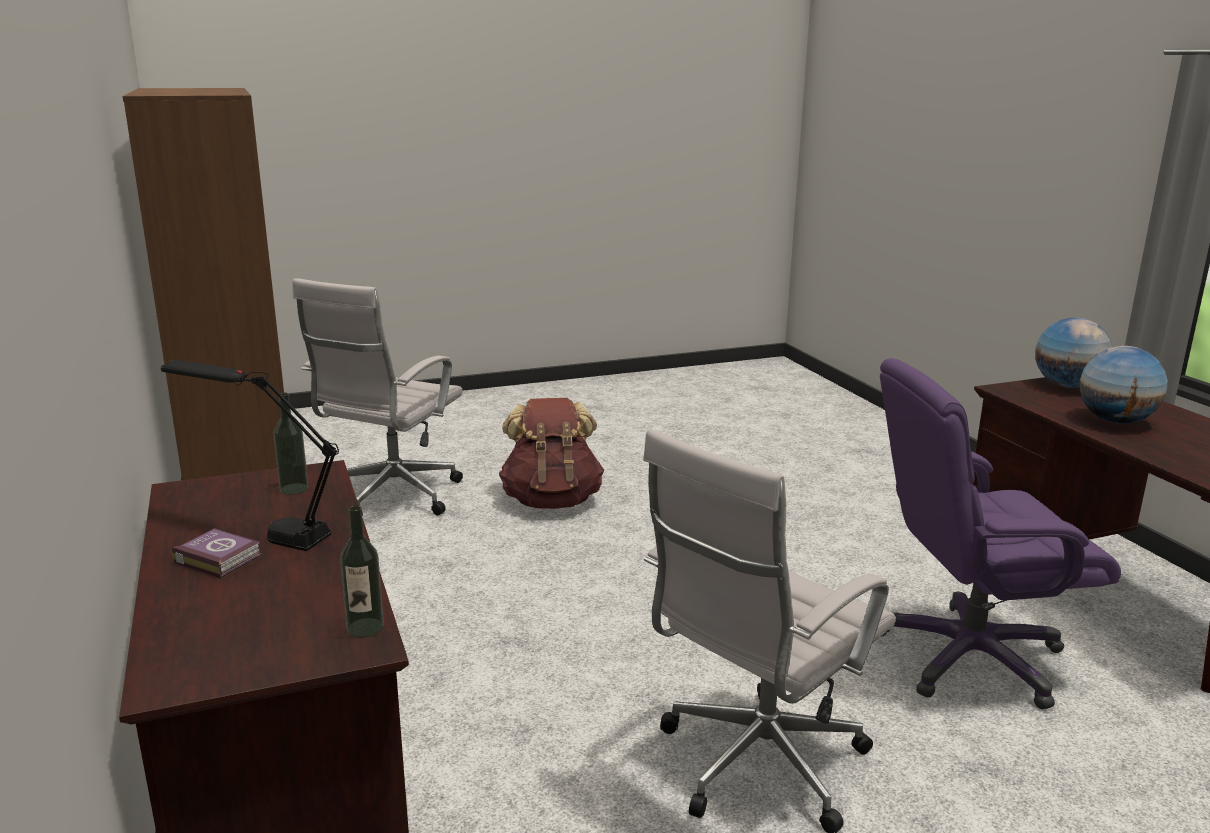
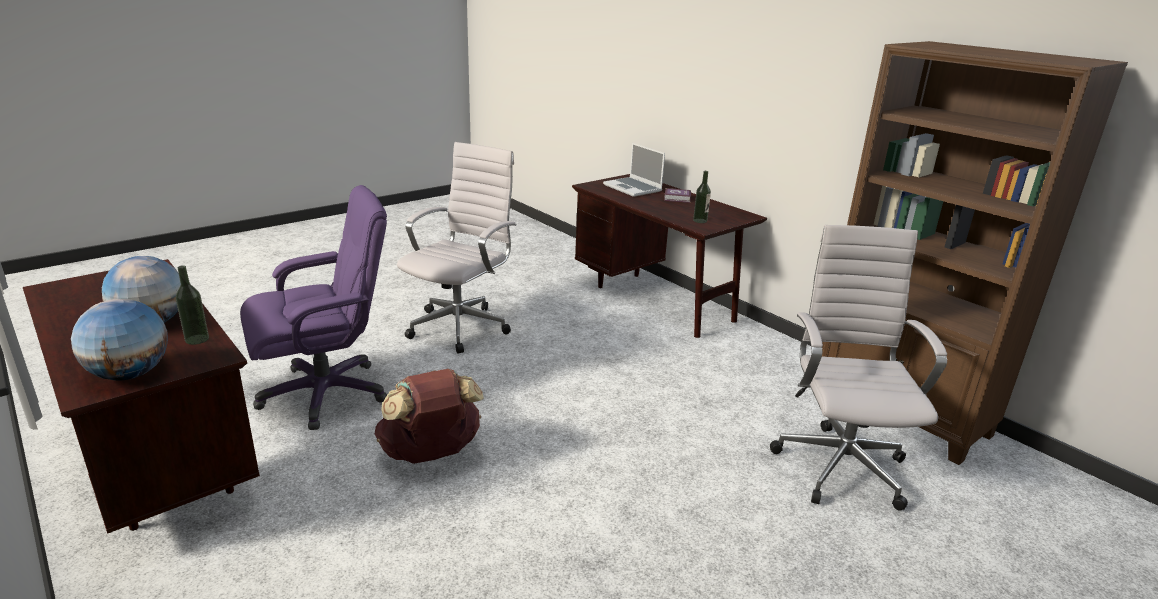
camera: 160 degrees right, 5 degrees up
(258, 616) = (633, 188): none -> laptop
(264, 530) = (679, 207): black table lamp -> none
(365, 627) = (595, 188): bottle -> bottle (197, 339)
(552, 501) = (695, 491): brown backpack -> brown backpack (431, 454)

